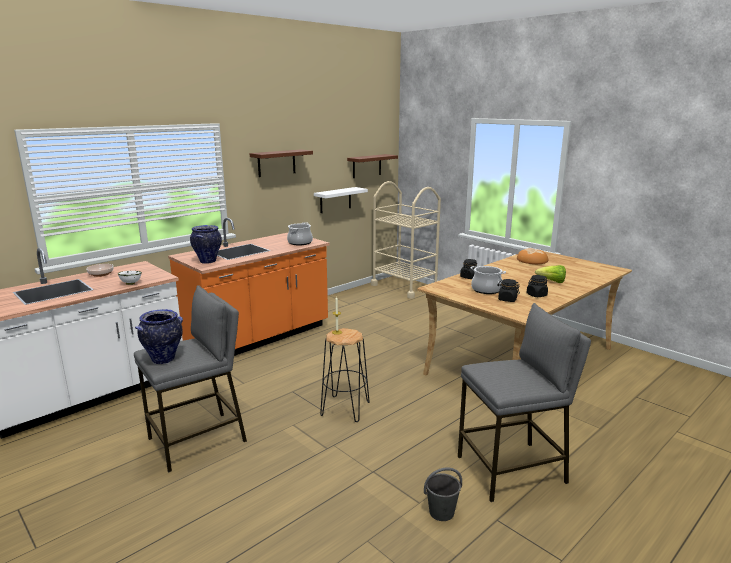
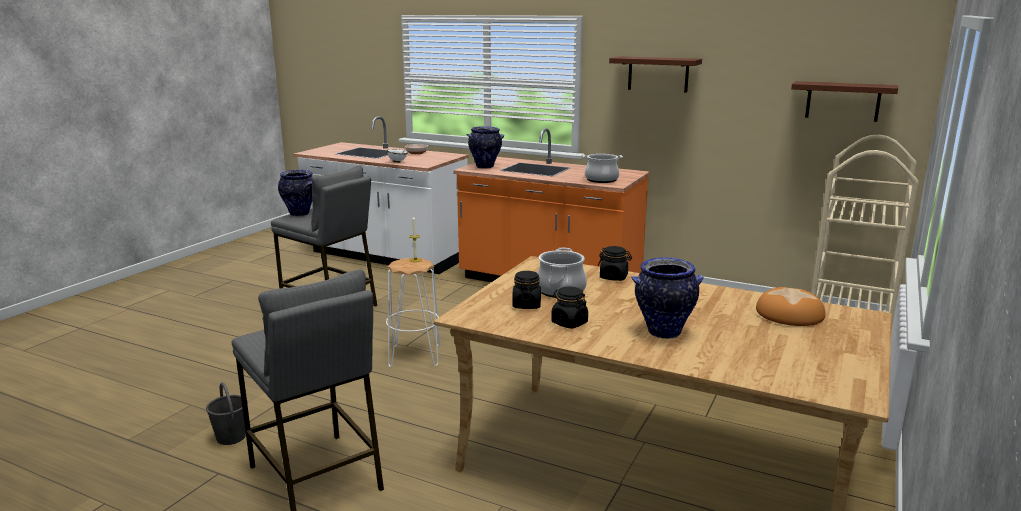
camera: 70 degrees right, 0 degrees up
(335, 200) = (760, 146): white shelf -> none
(345, 409) = (414, 356): black stool -> white stool
(552, 281) = (663, 333): lettuce -> vase

